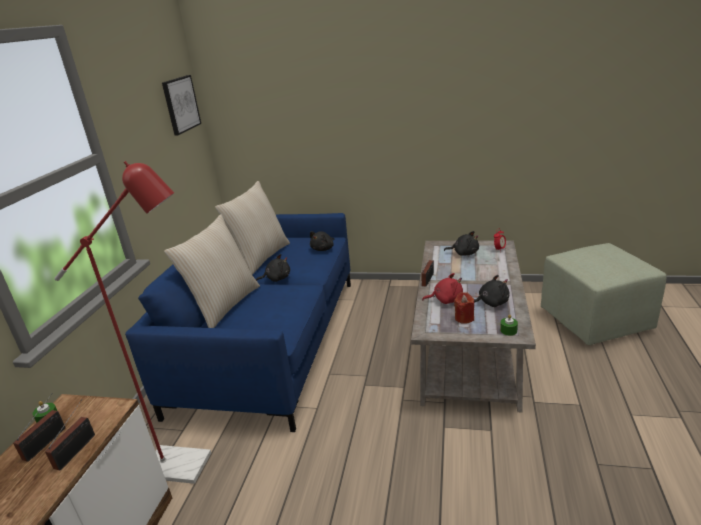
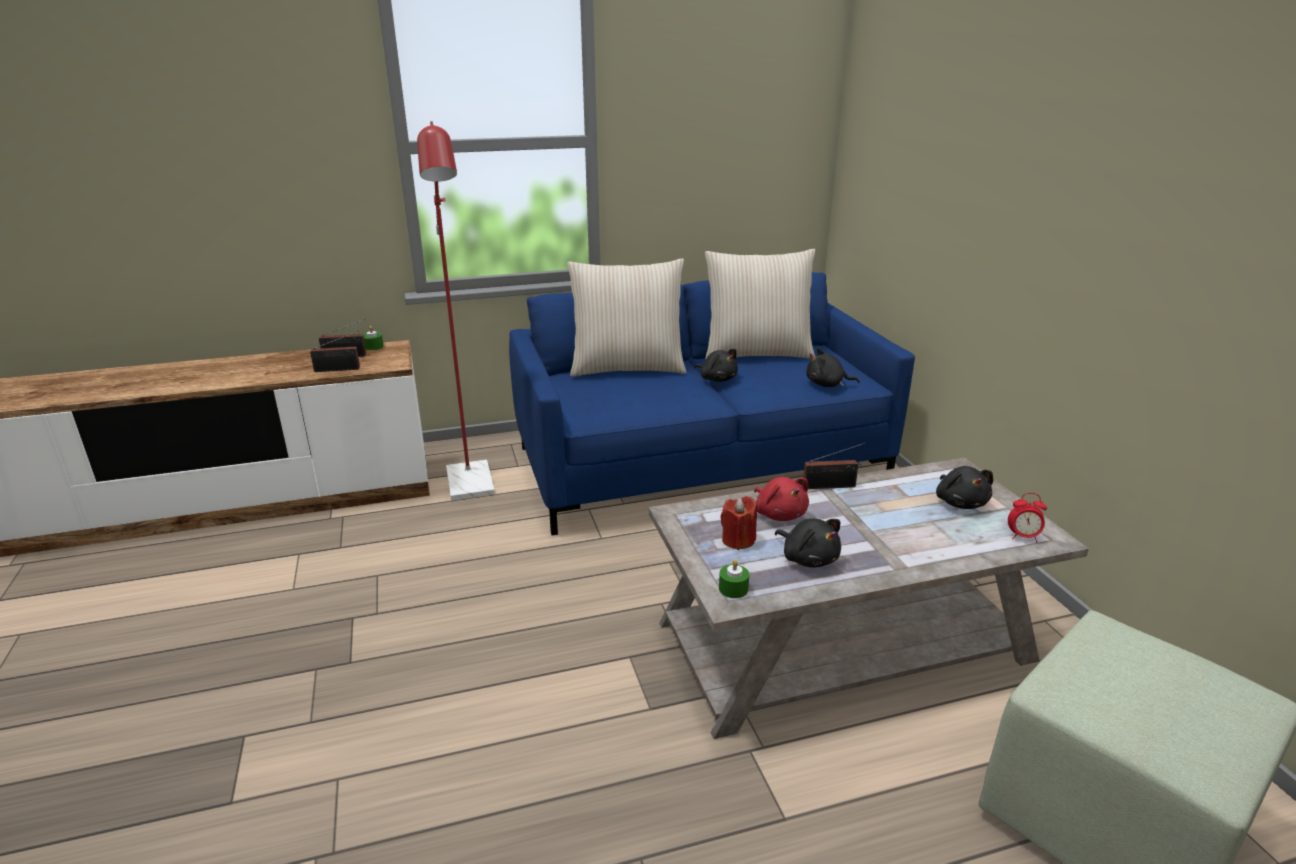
camera: 60 degrees right, 0 degrees up
(180, 104) = (784, 112): picture -> none

